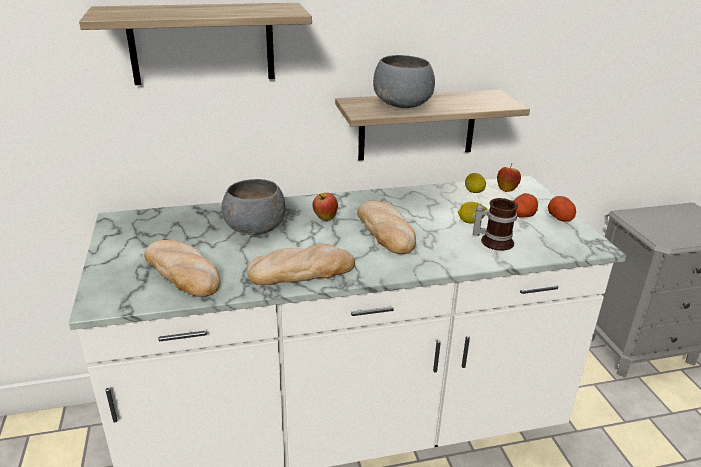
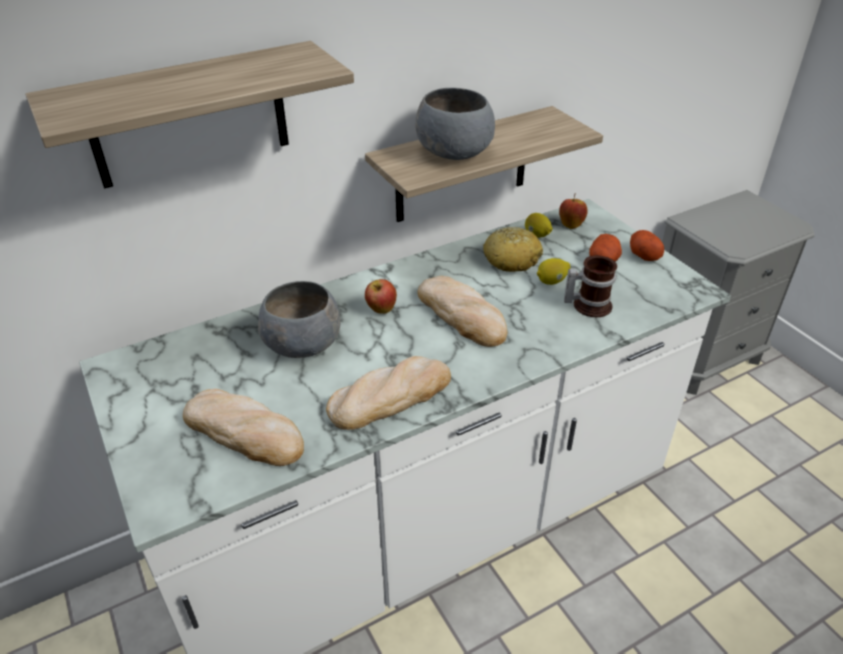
camera: 15 degrees left, 10 degrees up
(445, 203) = (512, 259): none -> bread

